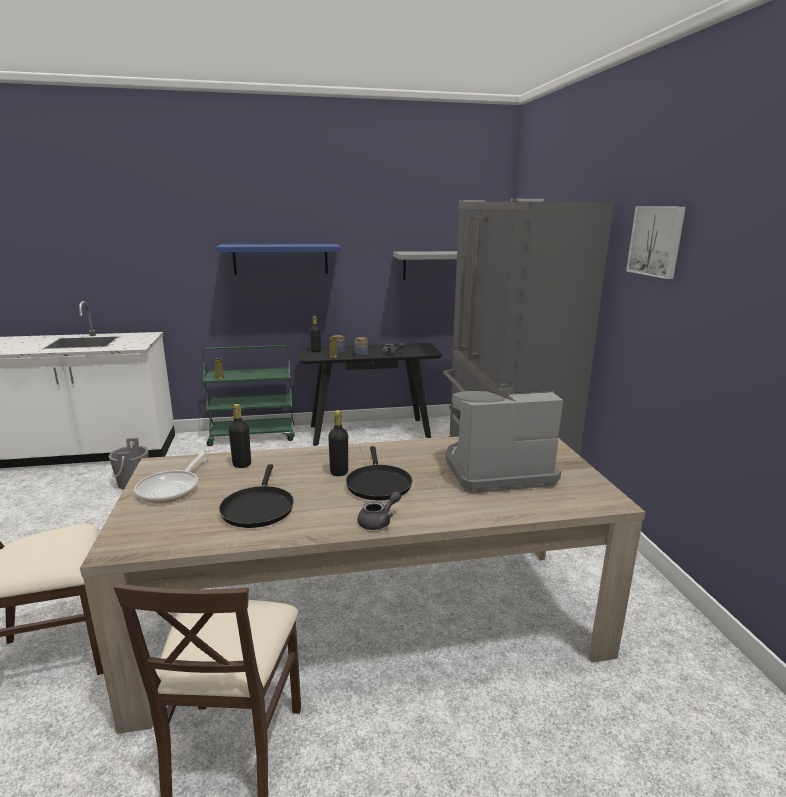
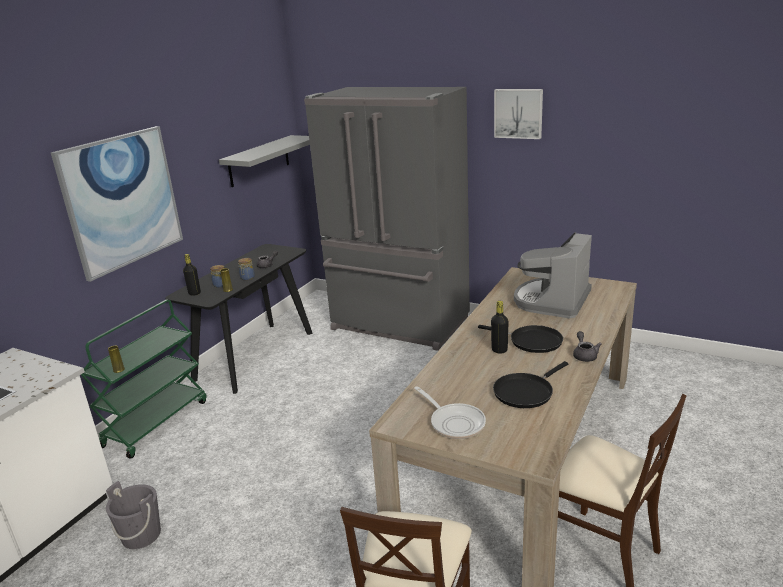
camera: 50 degrees left, 5 degrees up
(242, 464) = (441, 384): black bottle -> none
(258, 508) = (525, 392): black frying pan -> black frying pan turned 105 degrees clockwise
(281, 259) = (122, 200): blue shelf -> picture

